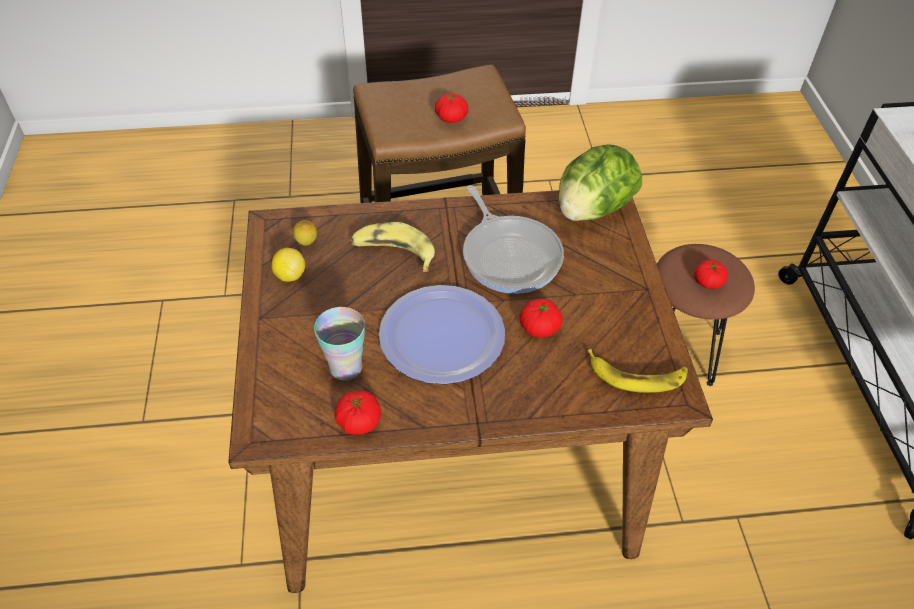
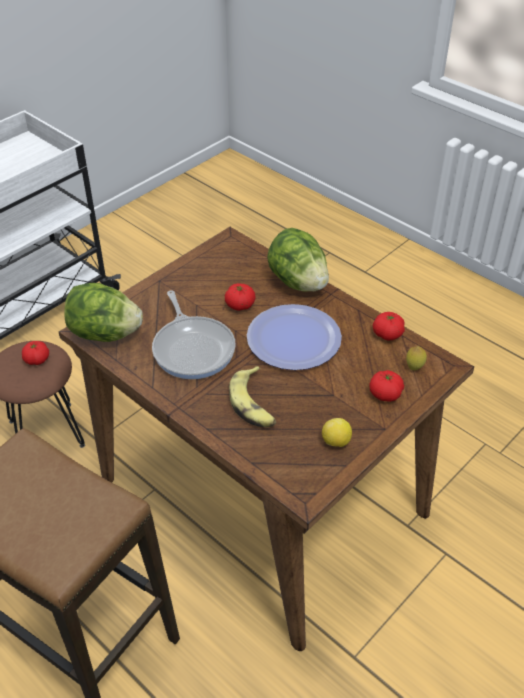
camera: 130 degrees left, 5 degrees down
(307, 244) = (299, 456): lemon -> lemon (414, 367)
(345, 367) = (365, 362): cup -> none
(451, 118) = (53, 481): tomato -> tomato (385, 394)
(509, 255) = (193, 348): frying pan -> frying pan turned 135 degrees clockwise
(529, 406) = (298, 282): none -> lettuce
(637, 375) = (232, 257): banana -> none

